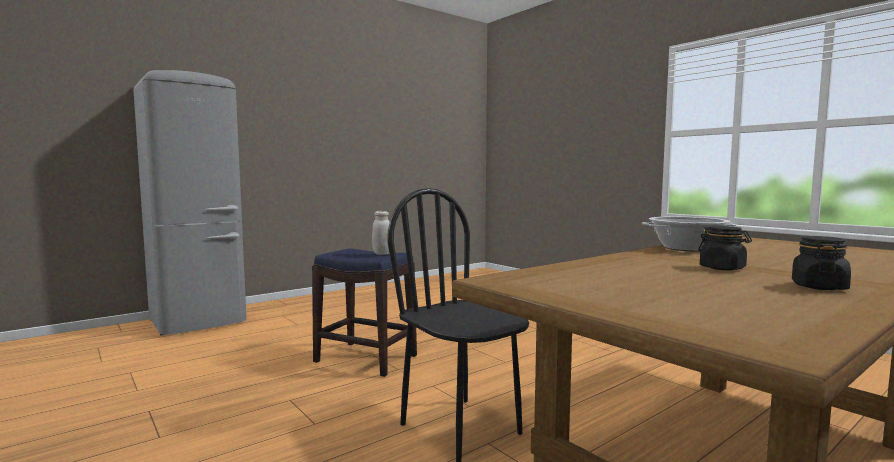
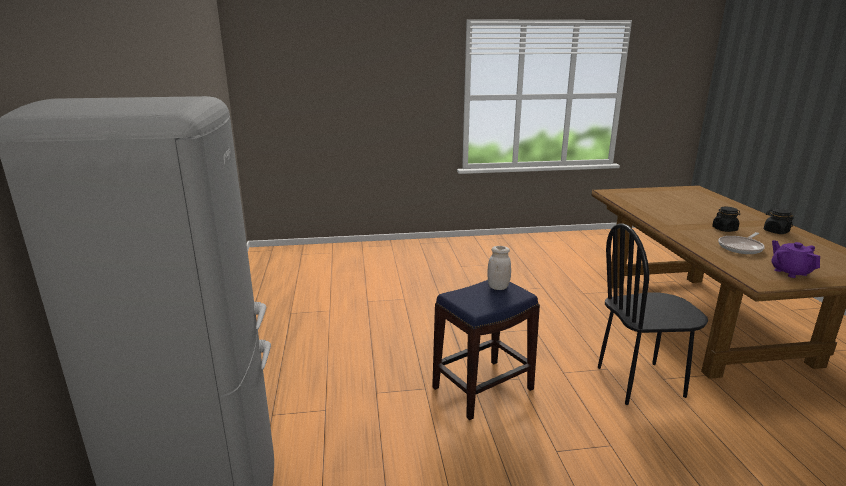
camera: 60 degrees left, 15 degrees up
(580, 290) = (790, 272): none -> purple teapot
(644, 274) = (741, 247): none -> frying pan
(686, 248) = (651, 214): cooking pot -> none

